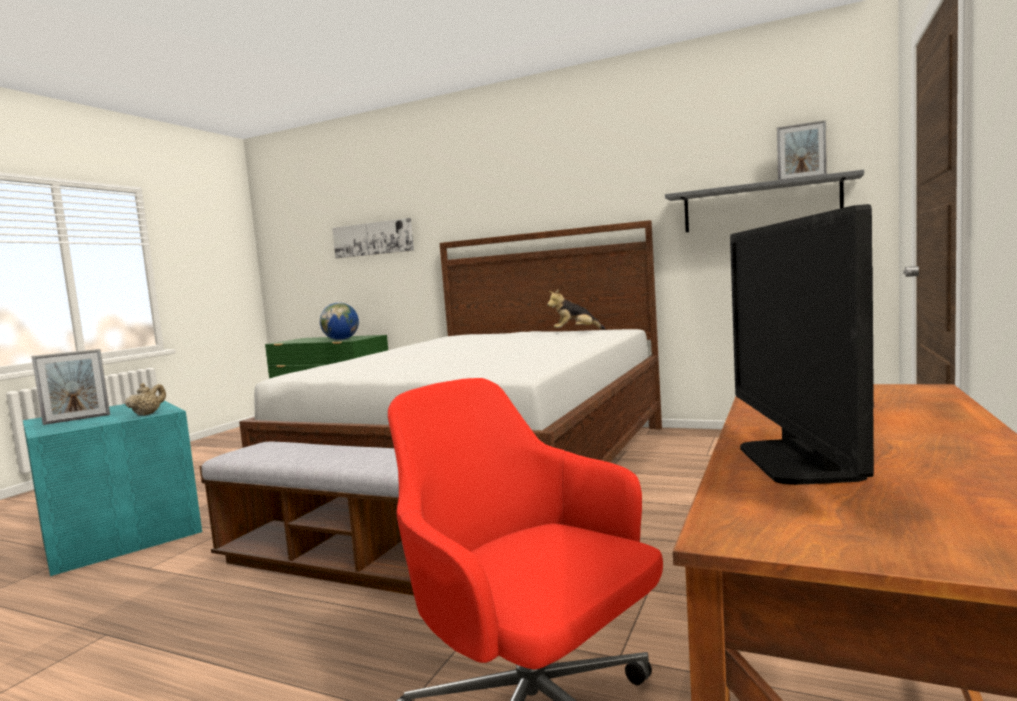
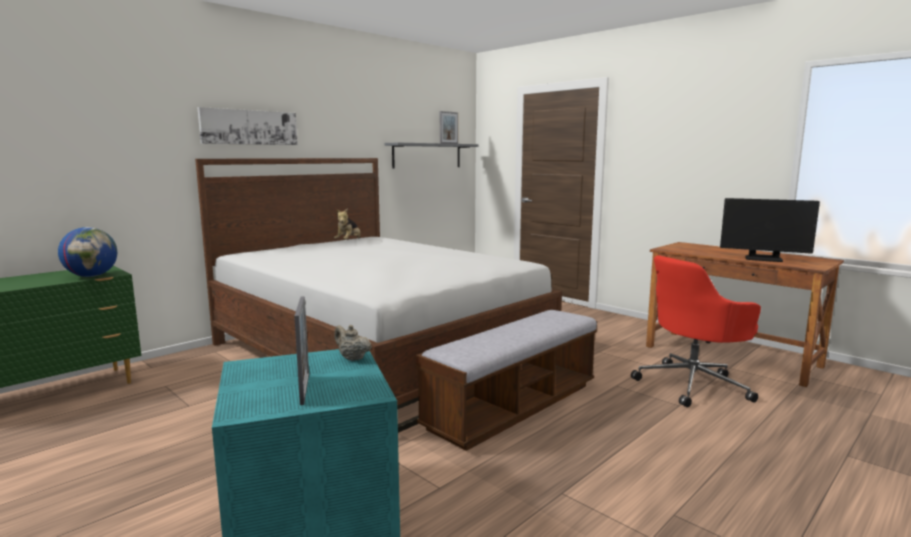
camera: 70 degrees left, 5 degrees up
(373, 238) = (86, 144): picture -> picture (249, 127)

